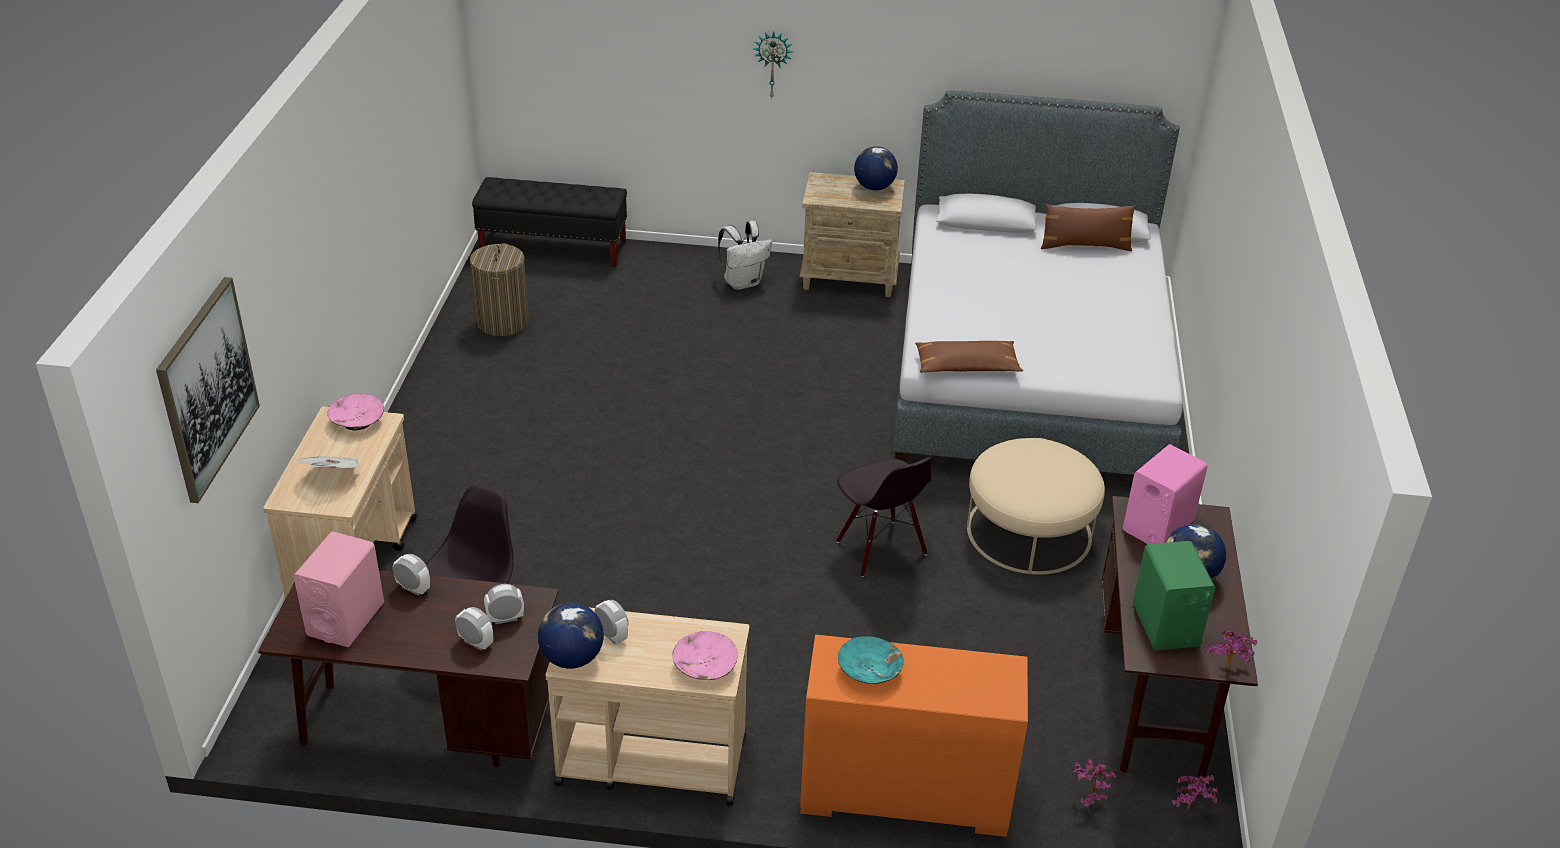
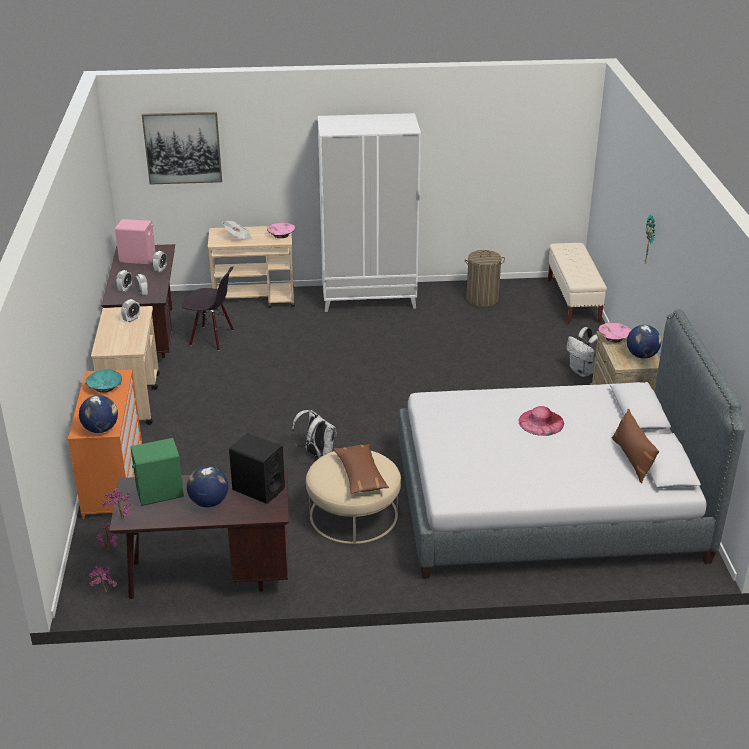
camera: 80 degrees right, 5 degrees down
(432, 430) = (369, 298): none -> white wardrobe
(554, 249) = (573, 301): black bench -> beige bench
(572, 658) = (115, 312): globe -> globe (101, 429)
(704, 666) = (111, 345): pink bowl -> pink bowl (613, 337)
(880, 548) = (316, 454): black chair -> white backpack
(966, 366) = (429, 413): brown pillow -> brown pillow (360, 475)
(1002, 287) = (541, 422): none -> pink hat
(1157, 526) = (258, 489): pink speaker -> black speaker

